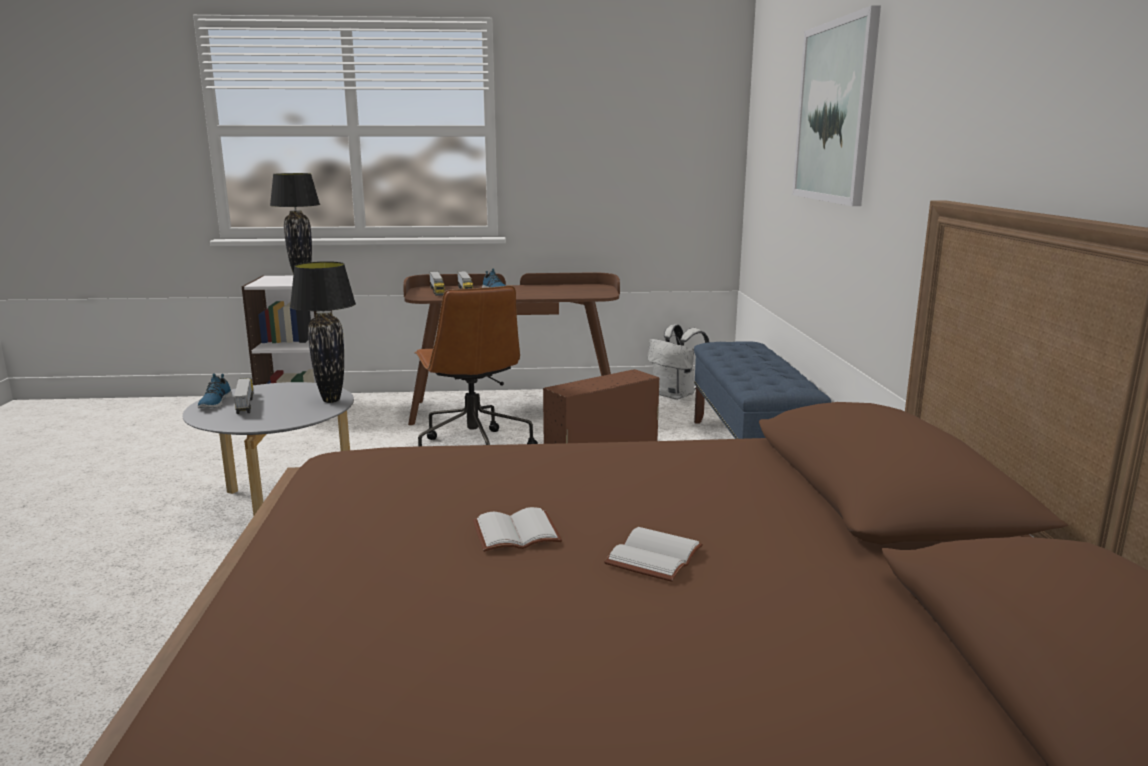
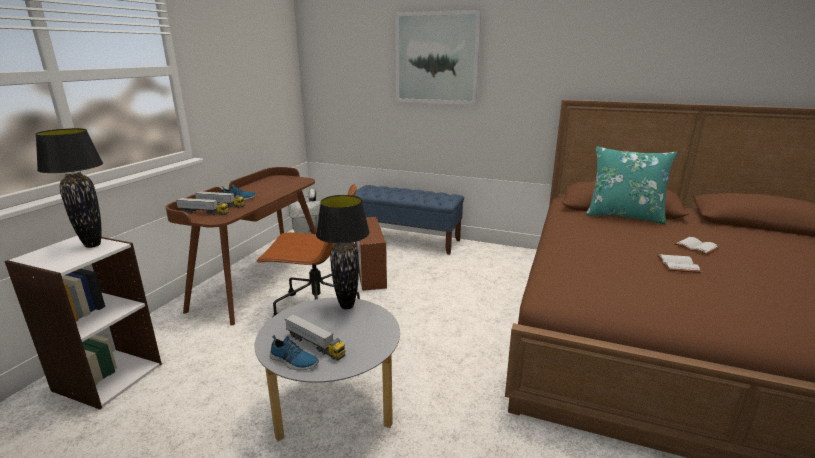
camera: 65 degrees left, 5 degrees up
(245, 404) = (315, 345): toy truck -> toy truck turned 150 degrees counterclockwise
(795, 486) = (624, 216): none -> turquoise pillow

